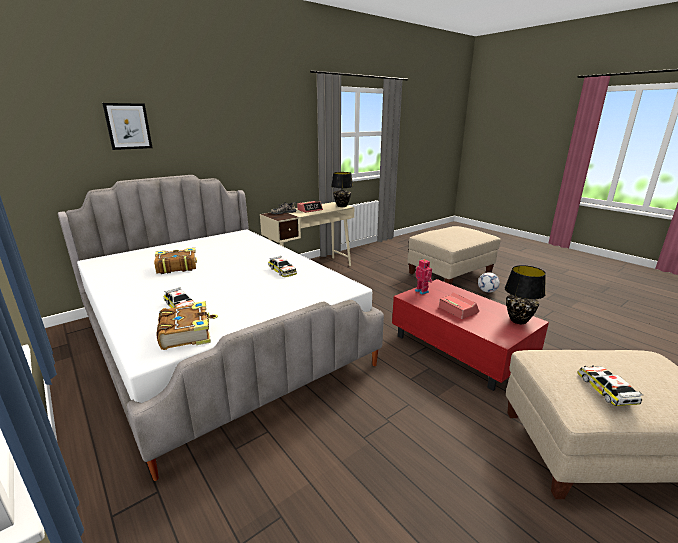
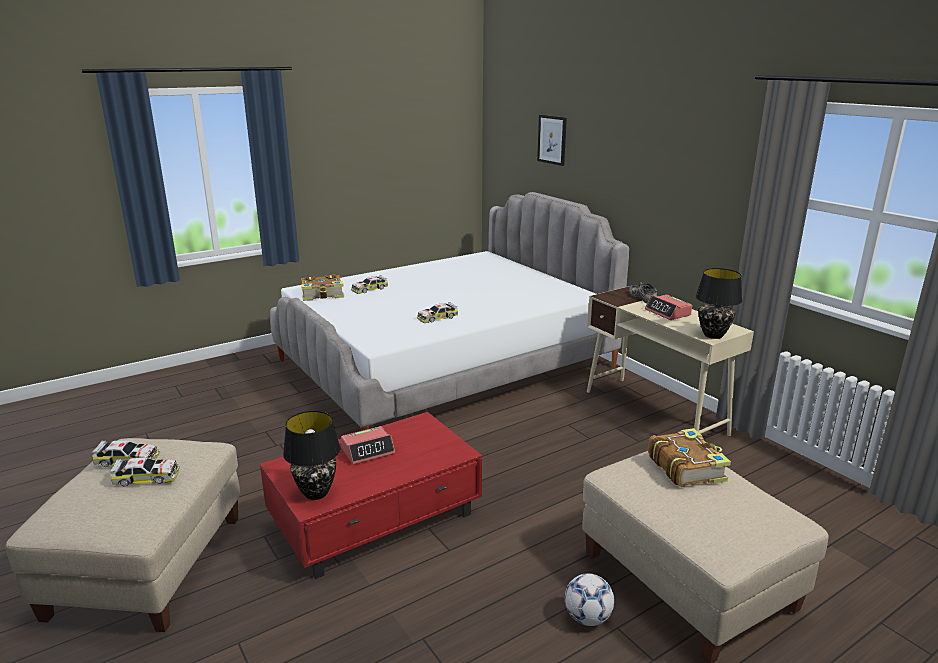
camera: 95 degrees right, 0 degrees up
(176, 267) = (461, 279): book -> book (686, 467)
(422, 291) = (436, 434): toy robot -> none
(609, 368) = (147, 477): none -> toy car

